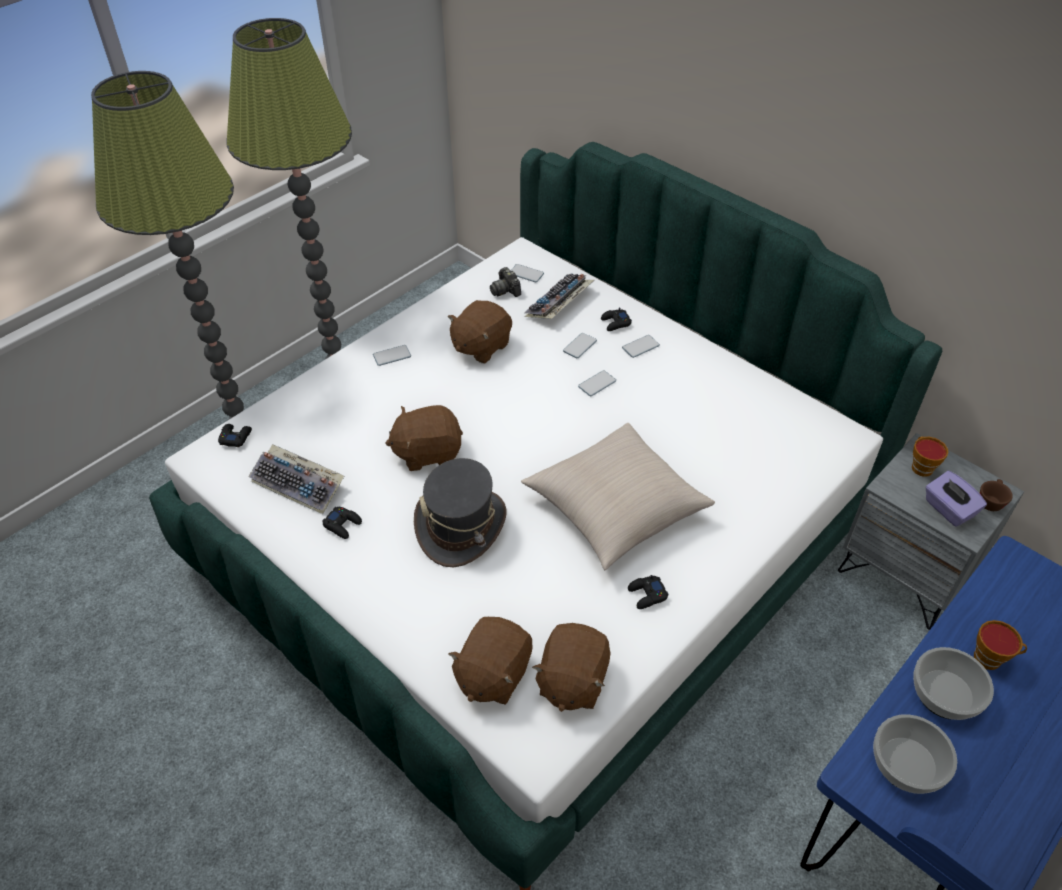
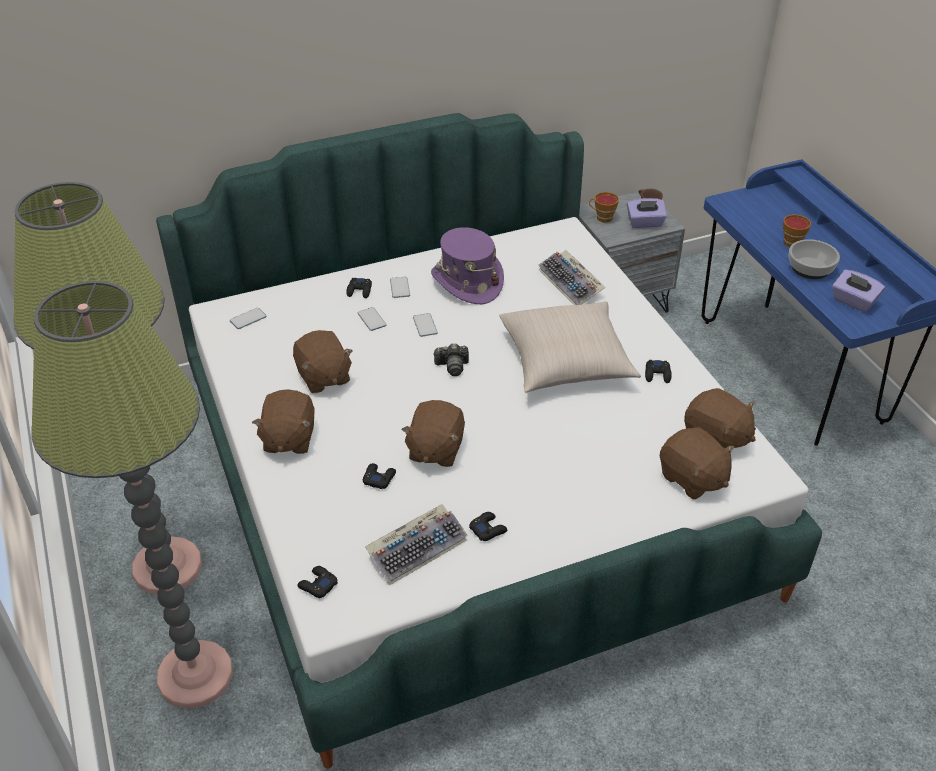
camera: 65 degrees left, 5 degrees down
(372, 429) = (379, 478): none -> black game controller
(392, 356) = (288, 439): phone -> brown plush toy
(461, 526) = (534, 453): grey hat -> none
(505, 290) = (259, 338): camera -> camera (452, 366)
(559, 304) = (308, 313): keyboard -> keyboard (571, 284)
(687, 389) = (467, 282): none -> purple hat
(908, 764) = (853, 301): bowl -> purple tissue box

